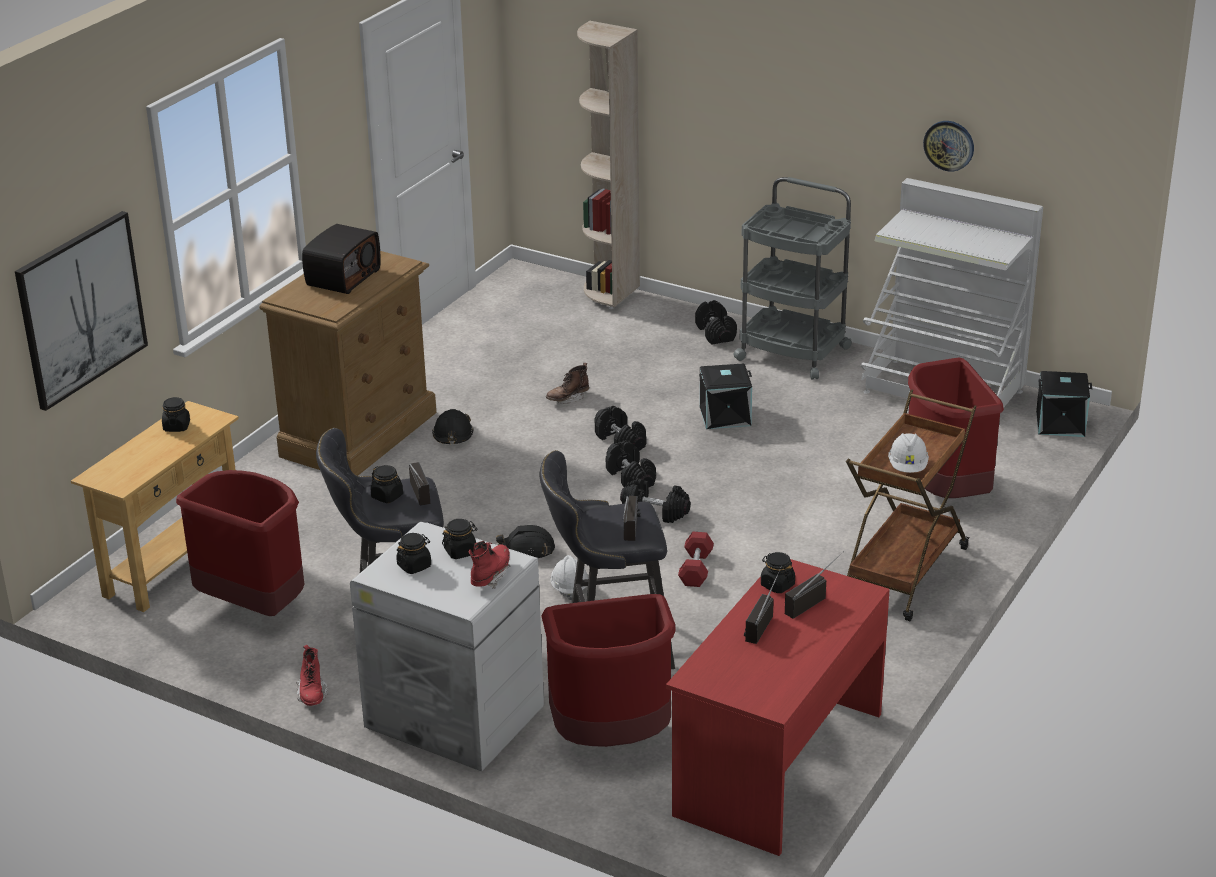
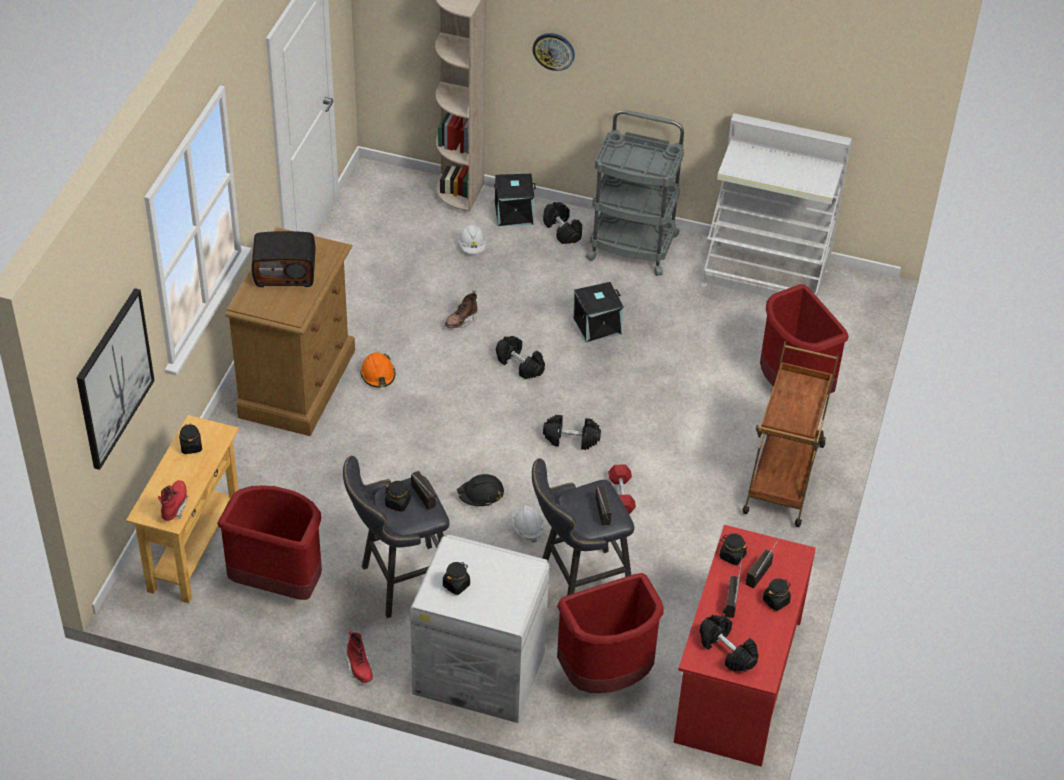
camera: 15 degrees left, 15 degrees up
(342, 277) = (285, 272): radio -> radio turned 75 degrees clockwise
(453, 435) = (378, 375): black hard hat -> orange hard hat
(460, 551) = (487, 564): black jar -> black jar (776, 601)
(490, 575) = (519, 586): red boot -> red boot (174, 506)
(630, 478) = (540, 404): black dumbbell -> black dumbbell (727, 651)
(907, 467) = (796, 417): white hard hat -> white hard hat (472, 246)
(949, 145) = (771, 89): wall clock -> wall clock (554, 51)
(1060, 423) = (865, 301): black storage box -> black storage box (514, 213)

